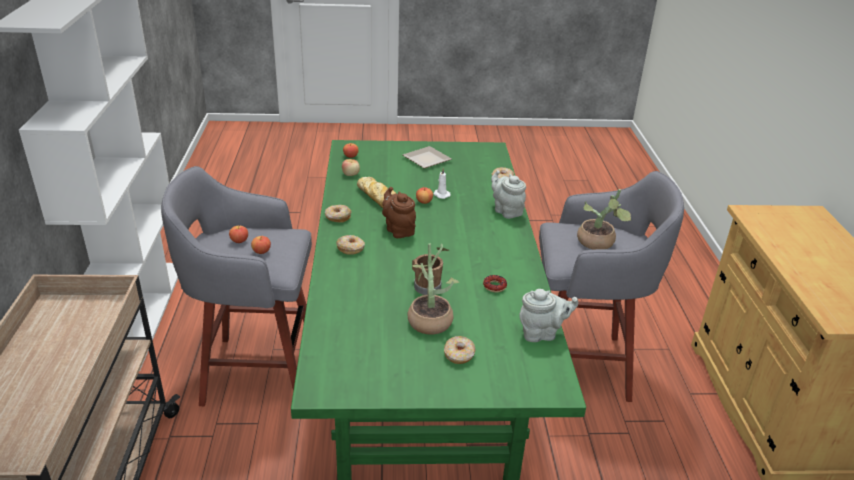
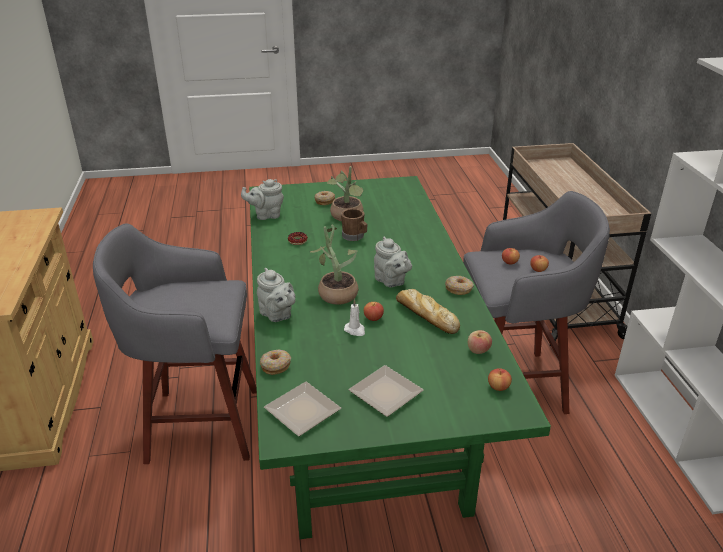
camera: 175 degrees right, 0 degrees up
(351, 248) = (429, 260): donut -> none
(398, 230) = (391, 281): brown teapot -> grey teapot
(481, 156) = (302, 413): none -> plate
(598, 244) = (184, 299): potted plant -> potted plant (335, 292)

